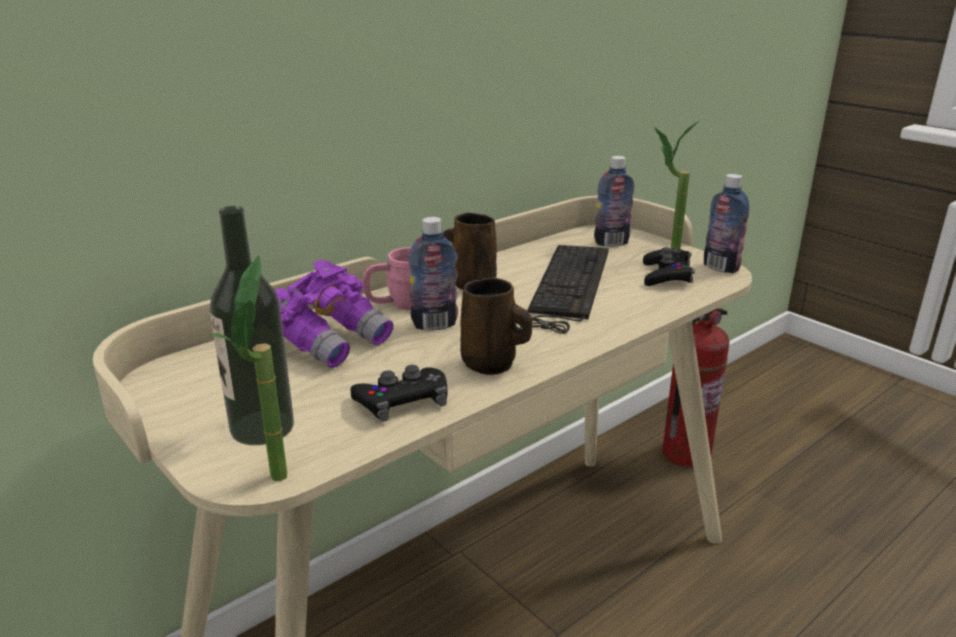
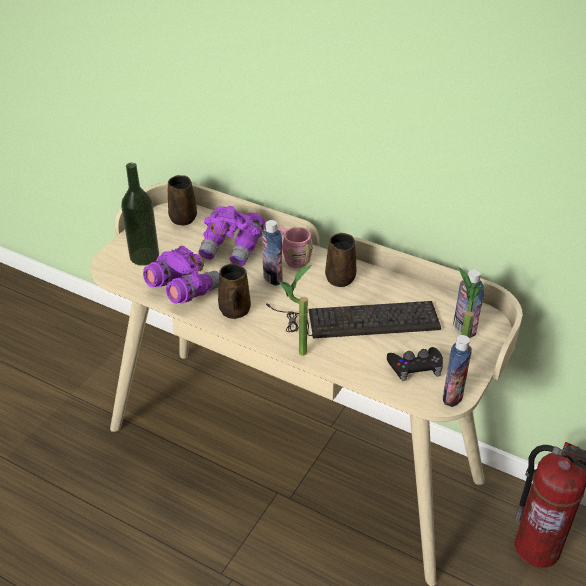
camera: 70 degrees right, 15 degrees up
(189, 371) = (183, 217): none -> brown mug
(274, 487) = (103, 276): potted plant -> potted plant (294, 354)
(402, 401) = (183, 290): black game controller -> purple binoculars

